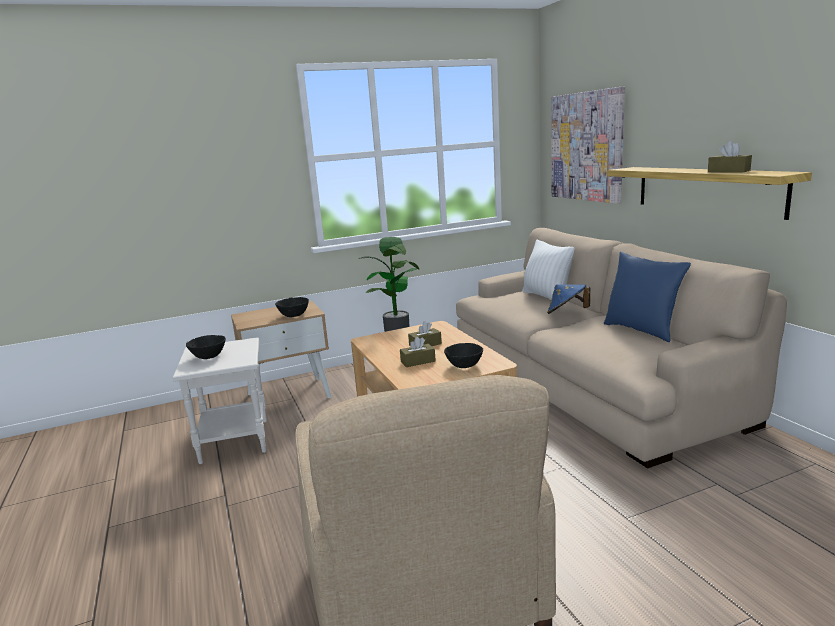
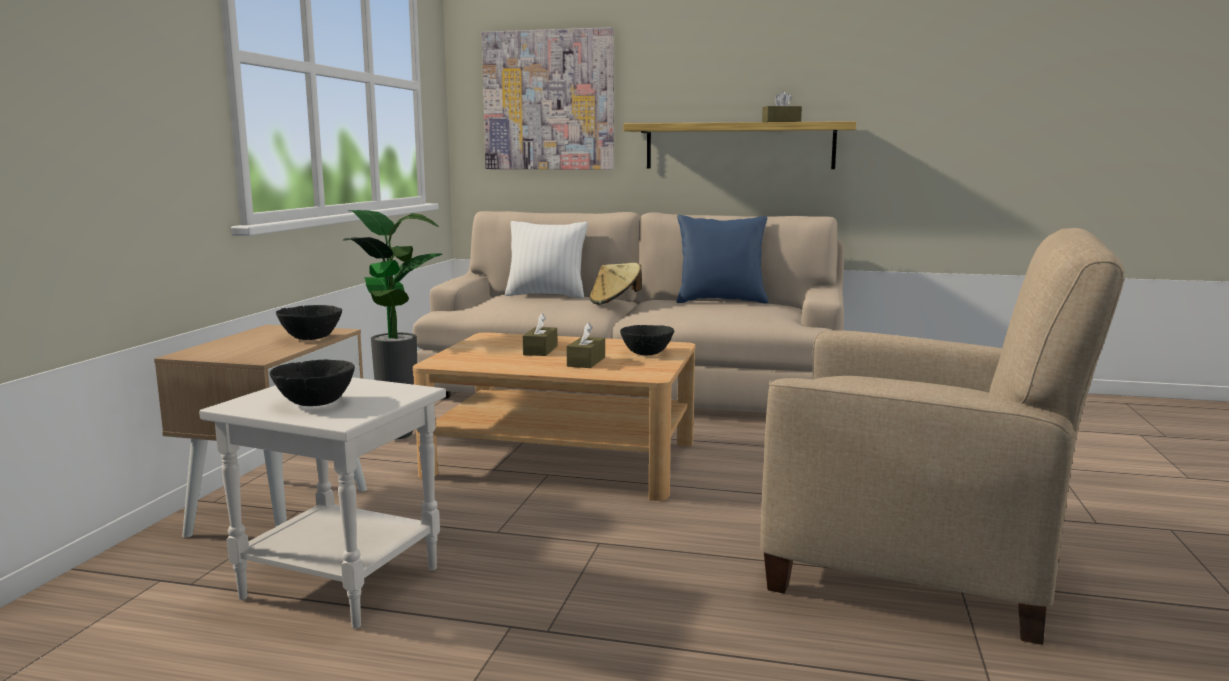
camera: 55 degrees left, 5 degrees down
(567, 313) = (615, 302): blue hat -> beige hat

